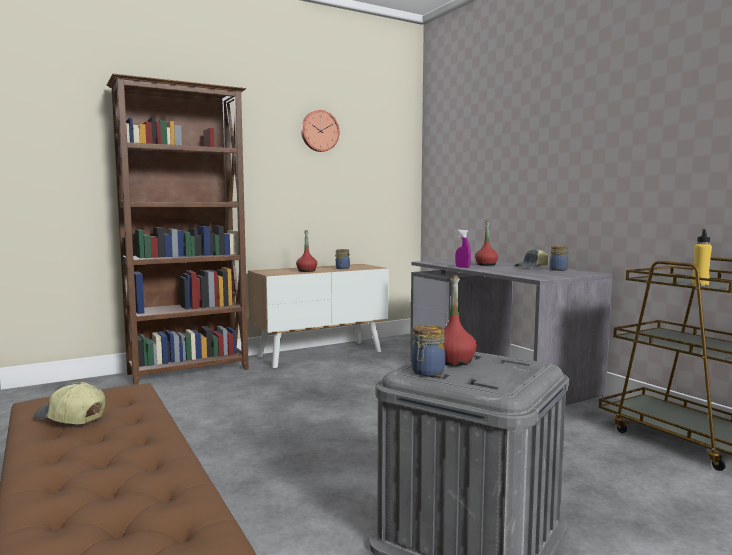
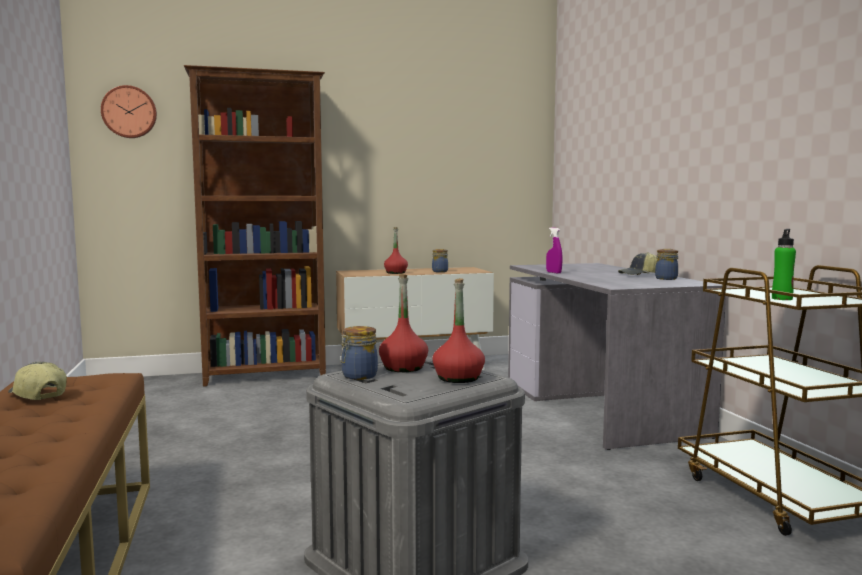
camera: 15 degrees right, 0 degrees up
(319, 131) = (422, 115): wall clock -> wall clock (129, 112)
(486, 264) = (590, 270): red bottle -> red bottle (458, 378)
(700, 284) = (782, 298): yellow bottle -> green bottle

